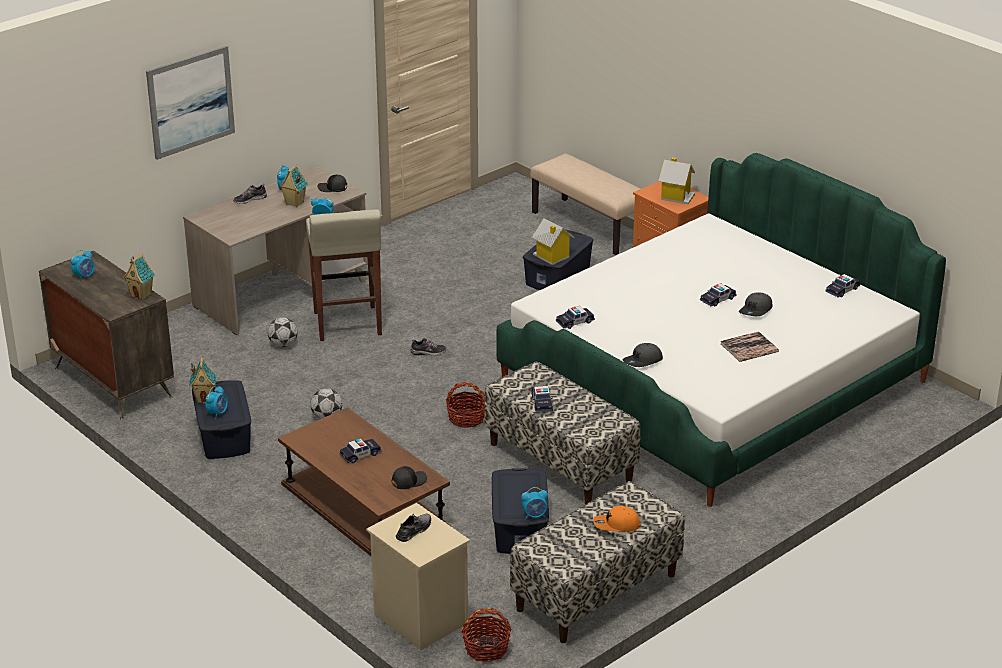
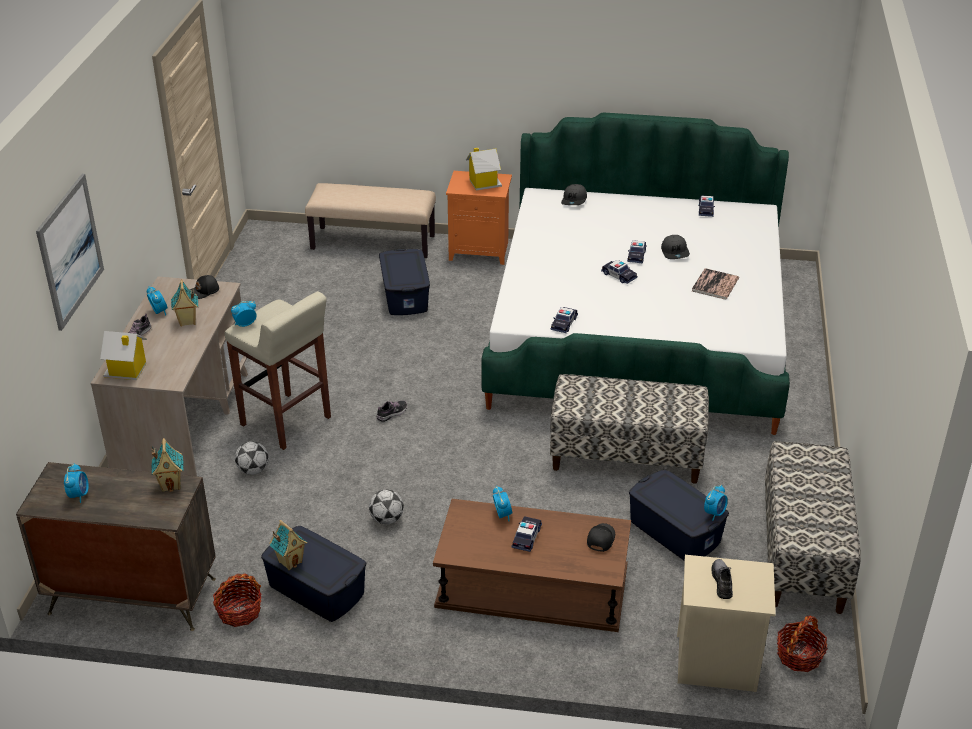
camera: 40 degrees left, 5 degrees up
(217, 413) = (323, 569): alarm clock -> alarm clock (502, 514)
(466, 418) = (503, 457): basket -> basket (239, 612)
(542, 402) = (616, 408): toy car -> toy car (619, 276)
(551, 256) = (410, 279): toy house -> toy house (127, 370)
(616, 525) = (820, 485): orange cap -> none
(643, 361) = (661, 332): grey cap -> grey cap (574, 200)

